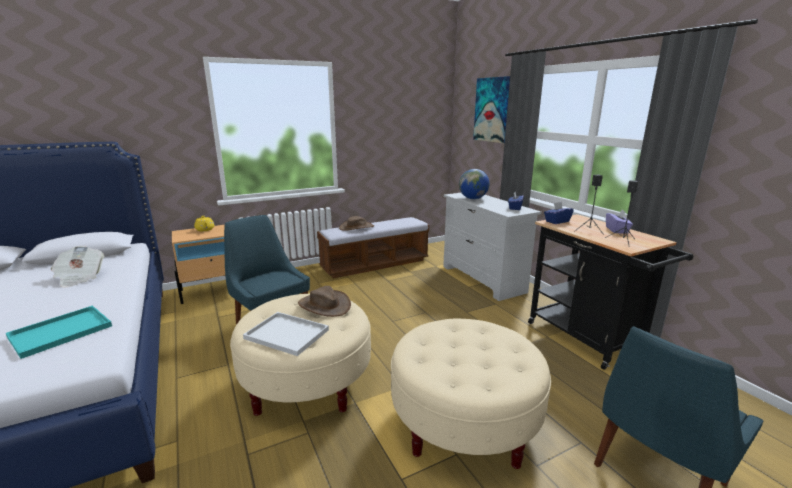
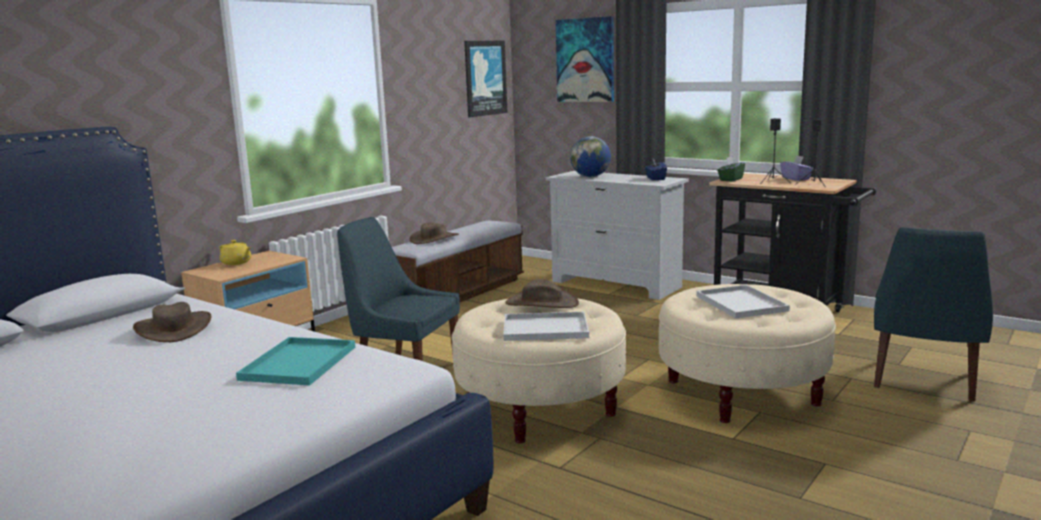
camera: 25 degrees left, 5 degrees down
(80, 277) = (174, 329): newspaper -> brown hat
(426, 119) = (485, 78): none -> picture
(465, 350) = (739, 303): none -> white tray
(557, 221) = (730, 179): blue tissue box -> green tissue box

